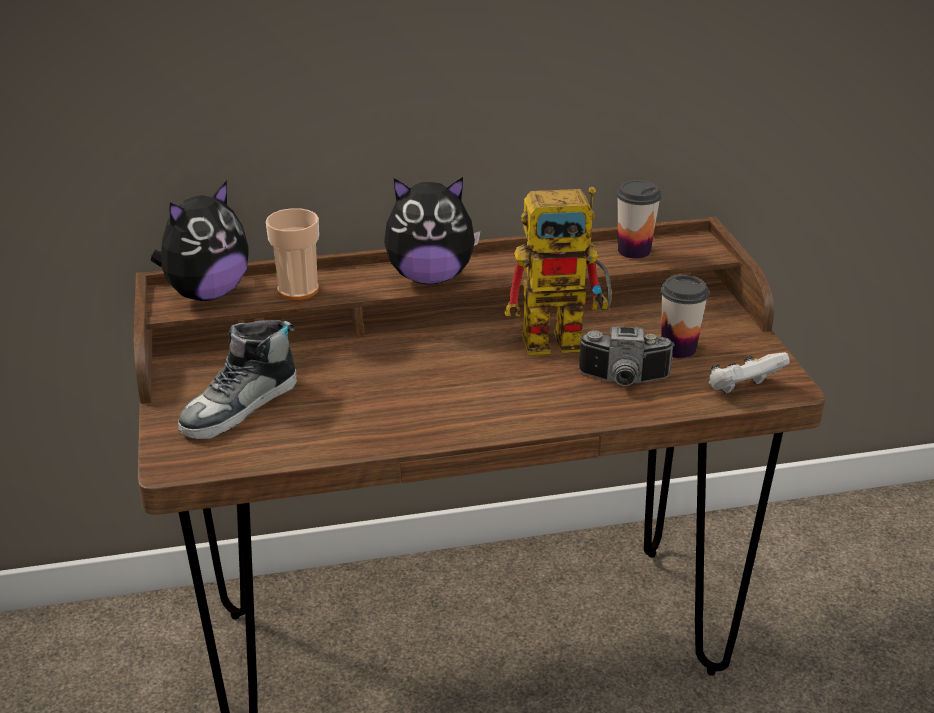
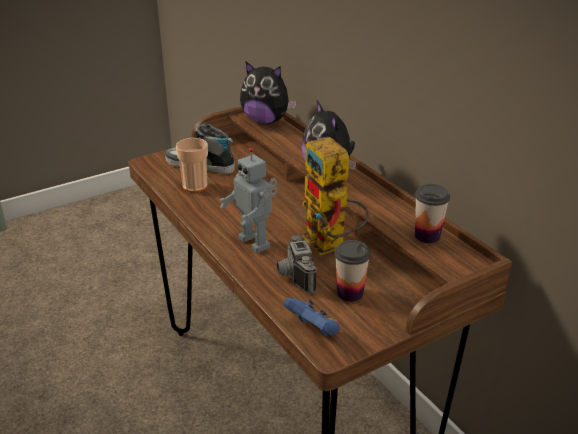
camera: 70 degrees right, 0 degrees up
(298, 290) = (284, 140): cup -> cup (195, 186)
(523, 395) = (256, 242): none -> toy robot
(743, 389) = (313, 329): white game controller -> blue game controller

